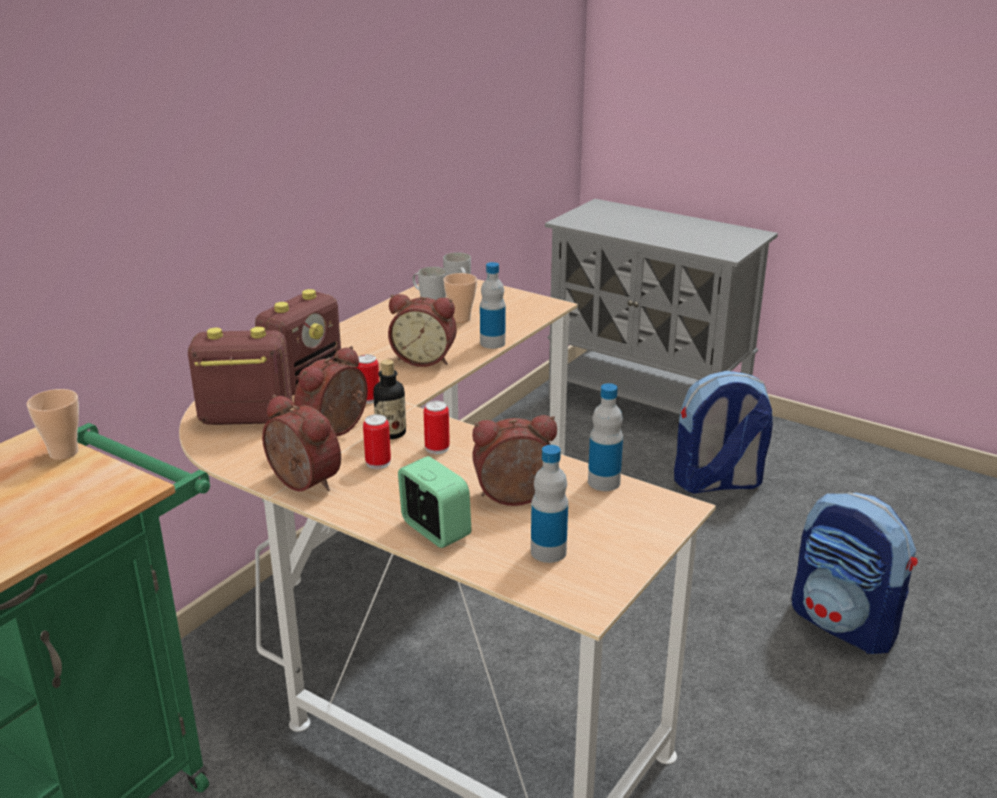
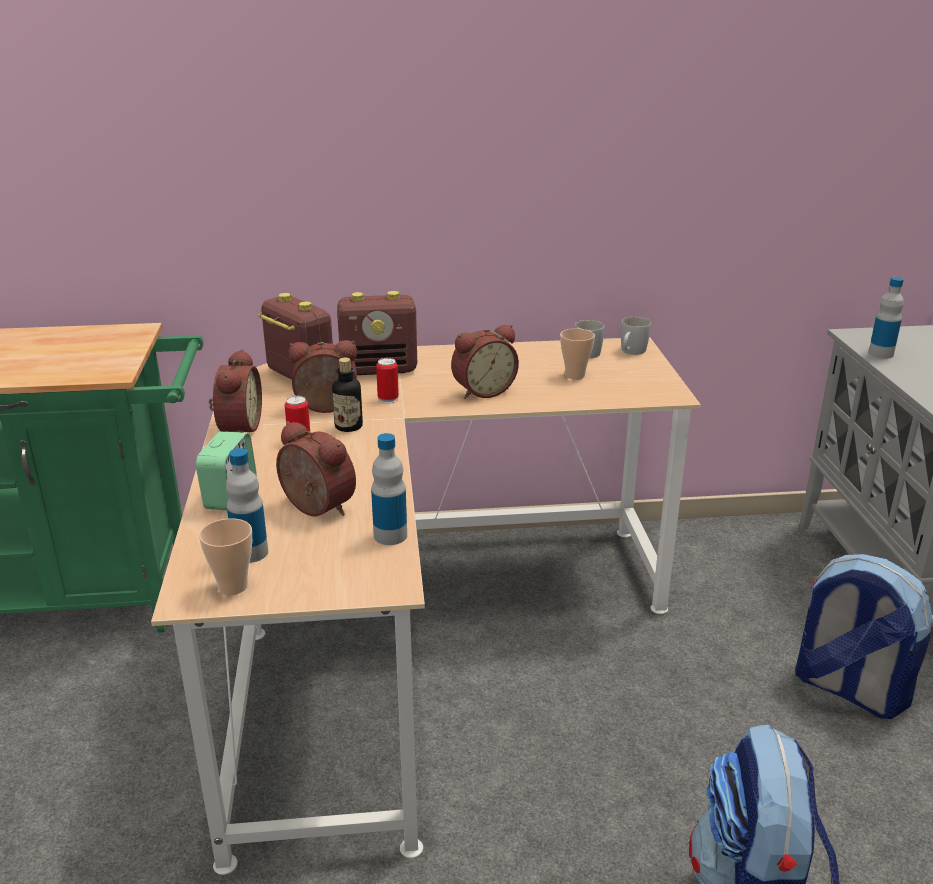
camera: 50 degrees right, 0 degrees up
(64, 453) = (135, 341): cup -> cup (233, 586)
(424, 359) = (482, 391): alarm clock -> alarm clock turned 90 degrees counterclockwise
(437, 448) = (350, 451): can -> none
(492, 343) = (555, 402): bottle -> bottle (881, 354)

